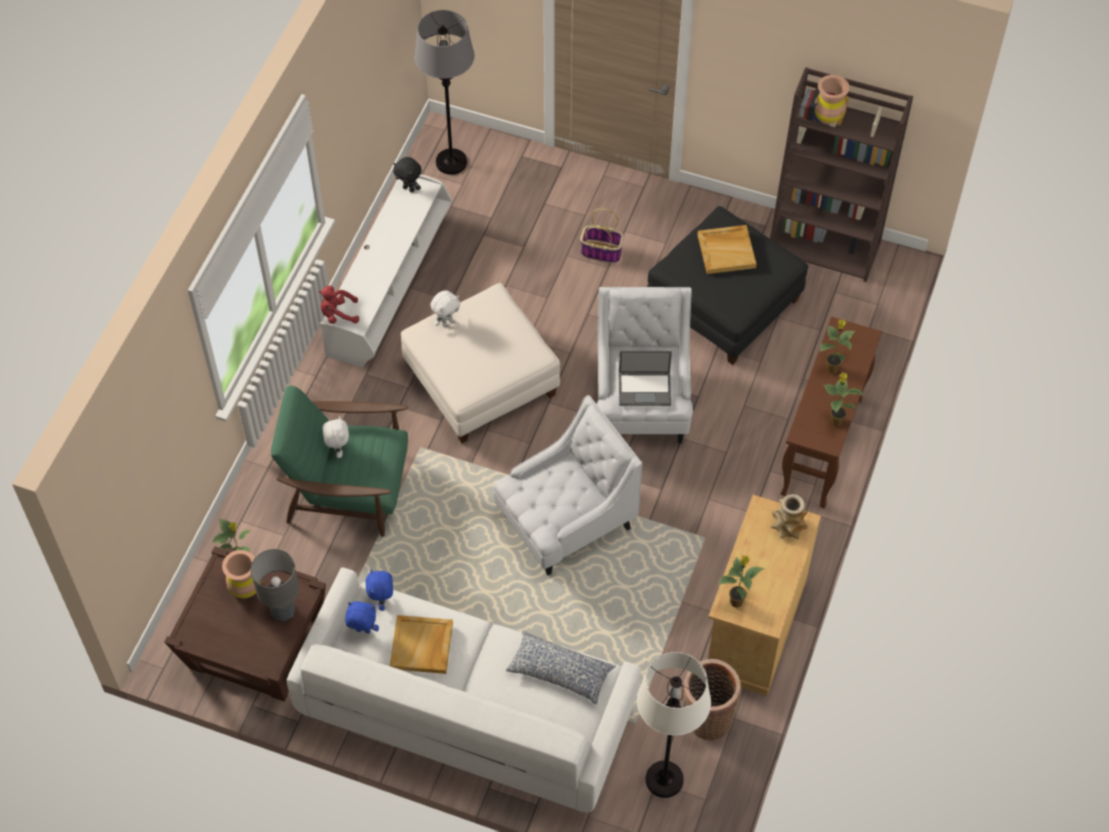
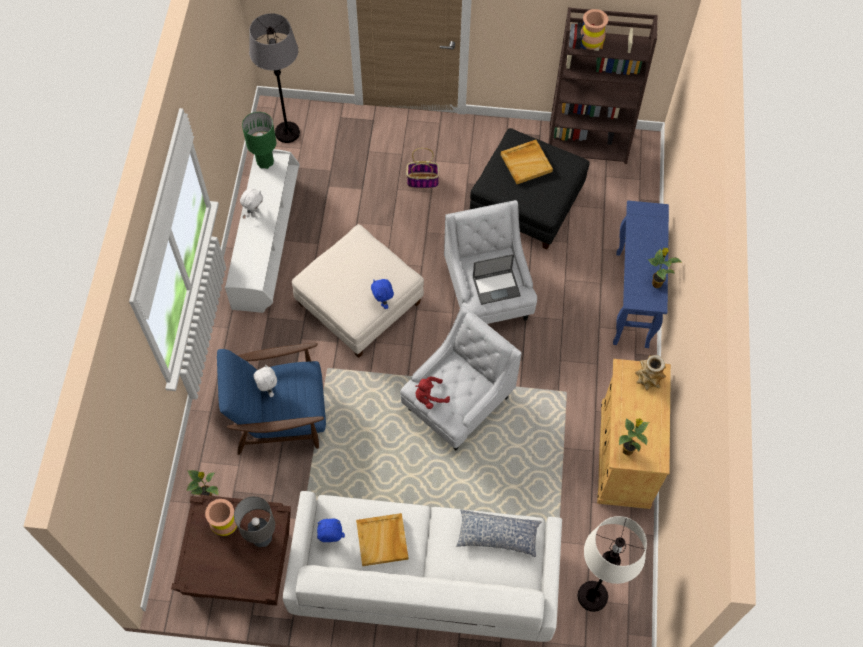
camera: 15 degrees left, 5 degrees up
(338, 314) = (237, 276): red plush toy -> red plush toy (429, 397)
(349, 489) = (280, 415): green armchair -> blue armchair
(382, 601) = (339, 509): blue plush toy -> blue plush toy (383, 302)
(409, 188) = (265, 162): black plush toy -> green table lamp
(446, 322) = (326, 265): white plush toy -> white plush toy (254, 212)
(707, 718) = (610, 537): basket -> none
(822, 447) = (632, 300): brown console table -> blue console table
(832, 368) = (640, 241): potted plant -> none

